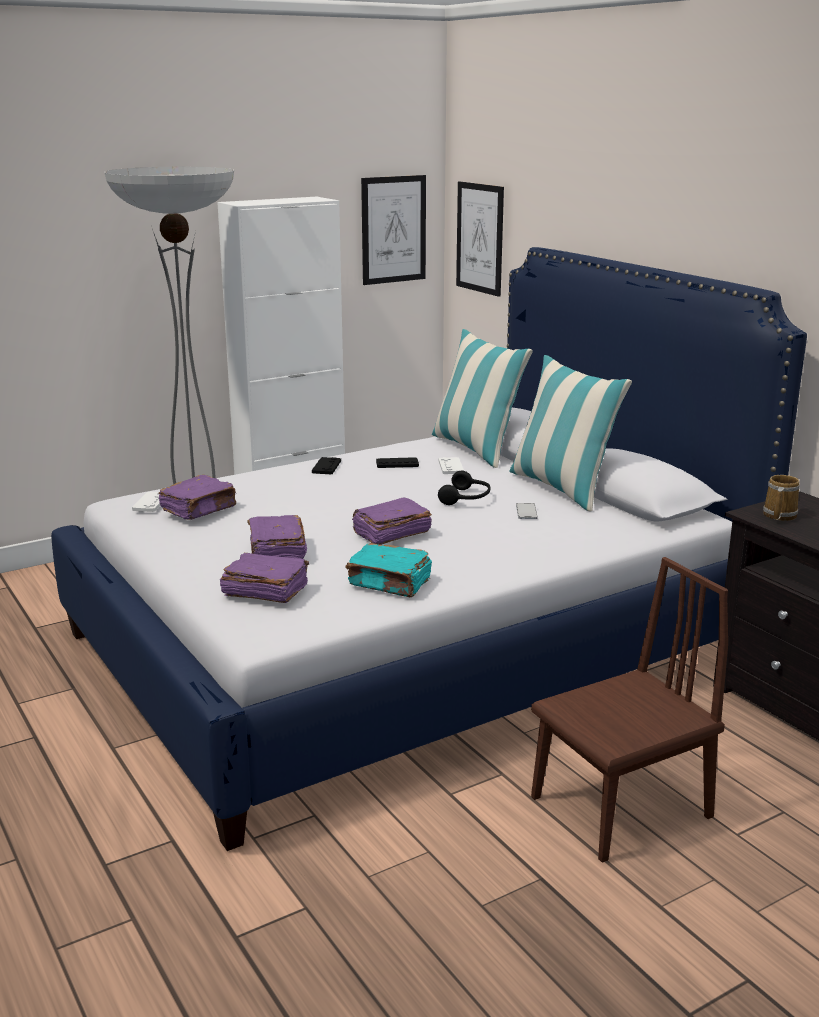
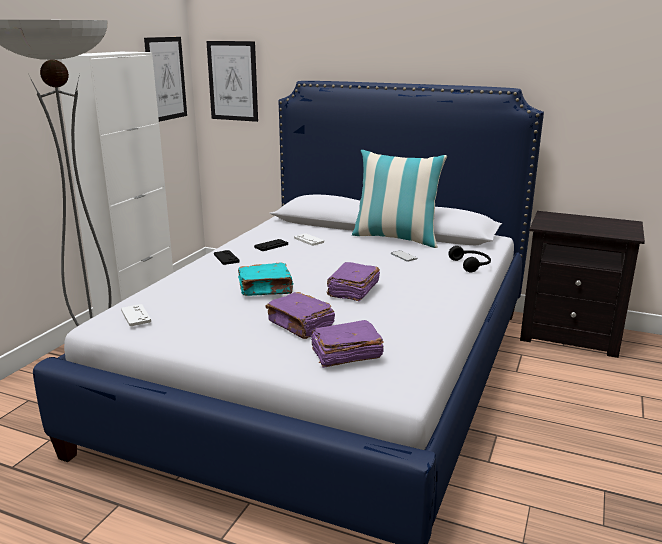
camera: 35 degrees left, 0 degrees up
(199, 509) = (189, 310): purple book -> none
(390, 583) = (413, 322): turquoise book -> turquoise book (266, 289)
(467, 498) = (355, 257): black headphones -> black headphones (471, 265)
(476, 449) = (303, 226): pillow -> none
(620, 807) = (577, 427): brown chair -> none
(778, 515) = (555, 224): mug -> none

